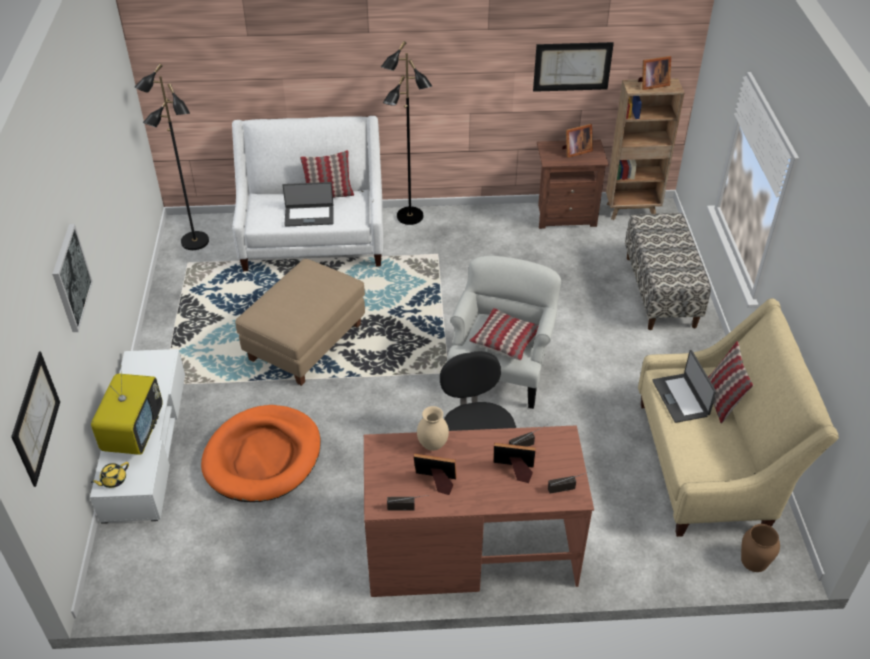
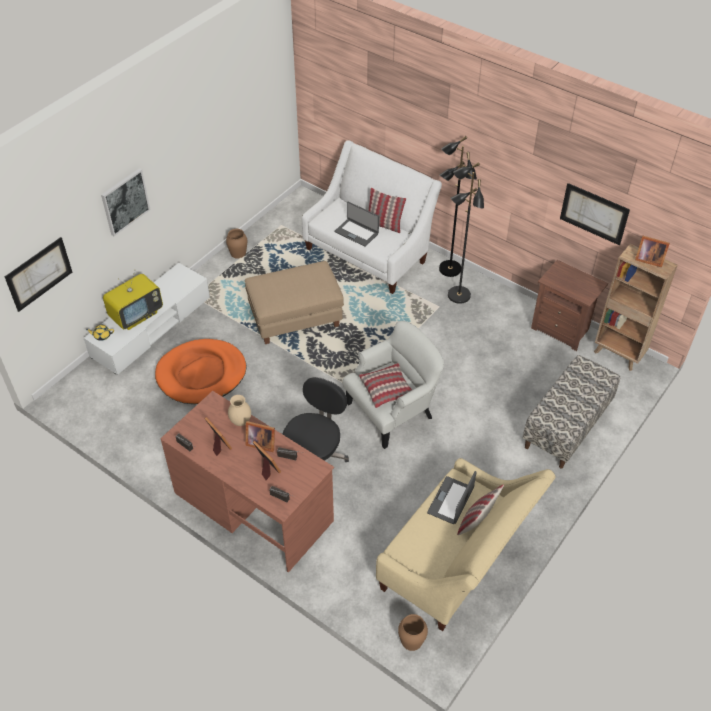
camera: 40 degrees right, 5 degrees up
(168, 314) = (238, 253): none -> brown vase
(194, 242) = (298, 213): black floor lamp -> black floor lamp (458, 295)
(575, 151) = (576, 282): picture frame -> picture frame (260, 443)

